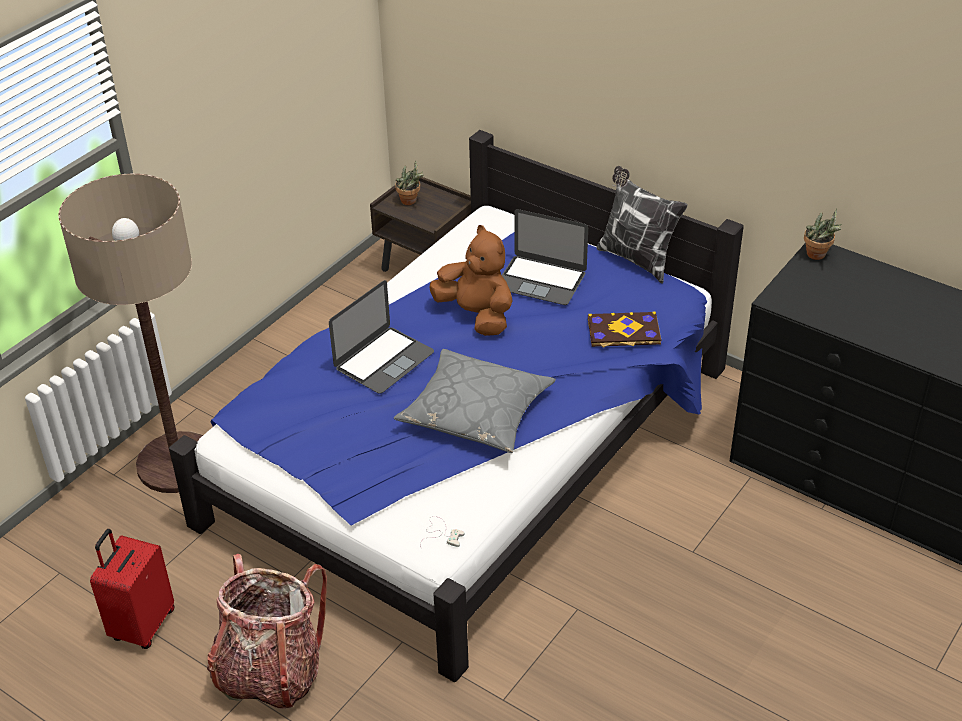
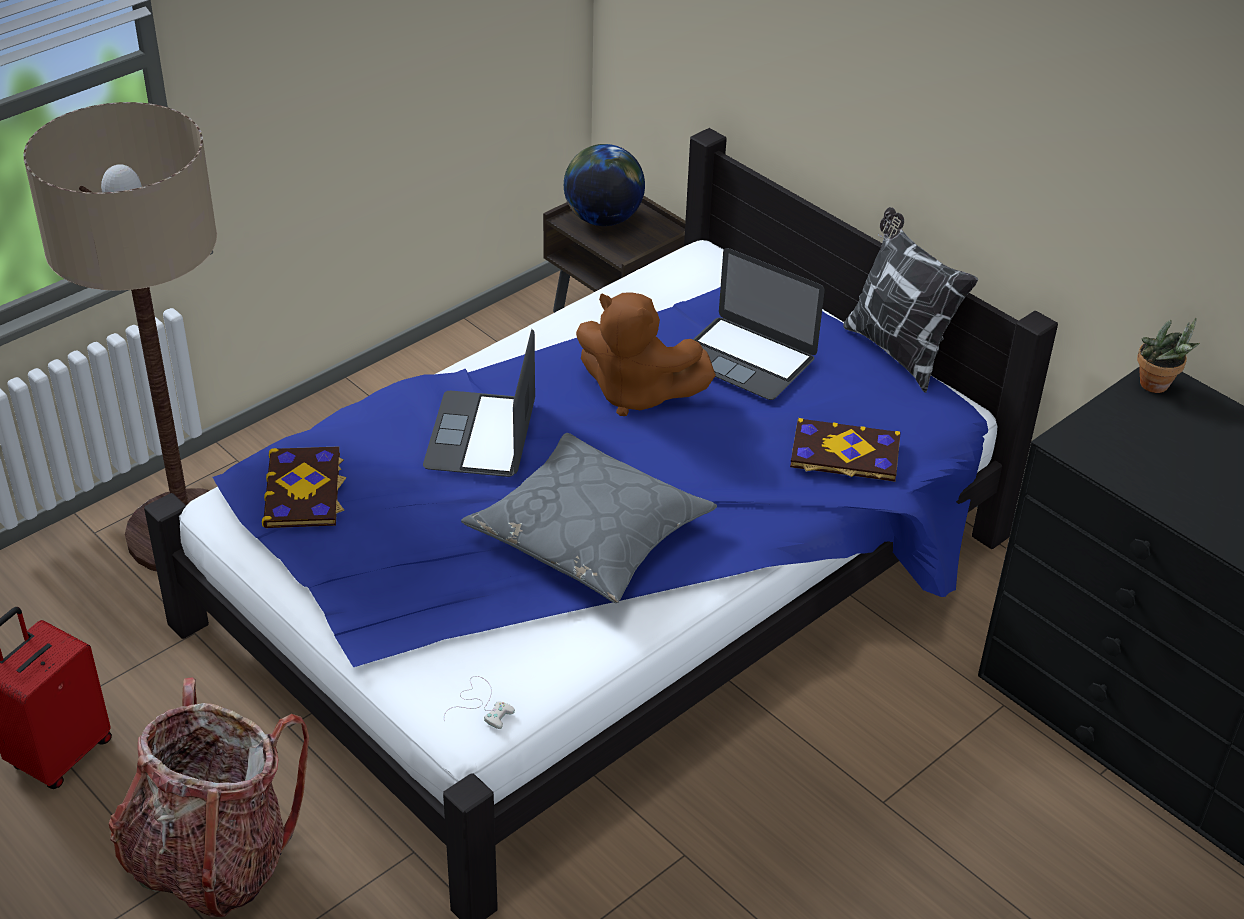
camera: 10 degrees right, 0 degrees up
(278, 417) = (304, 490): none -> book
(384, 360) = (481, 435): laptop -> laptop turned 135 degrees clockwise
(411, 201) = (603, 219): potted plant -> globe
(476, 315) = (636, 393): brown plush toy -> brown plush toy turned 150 degrees clockwise

